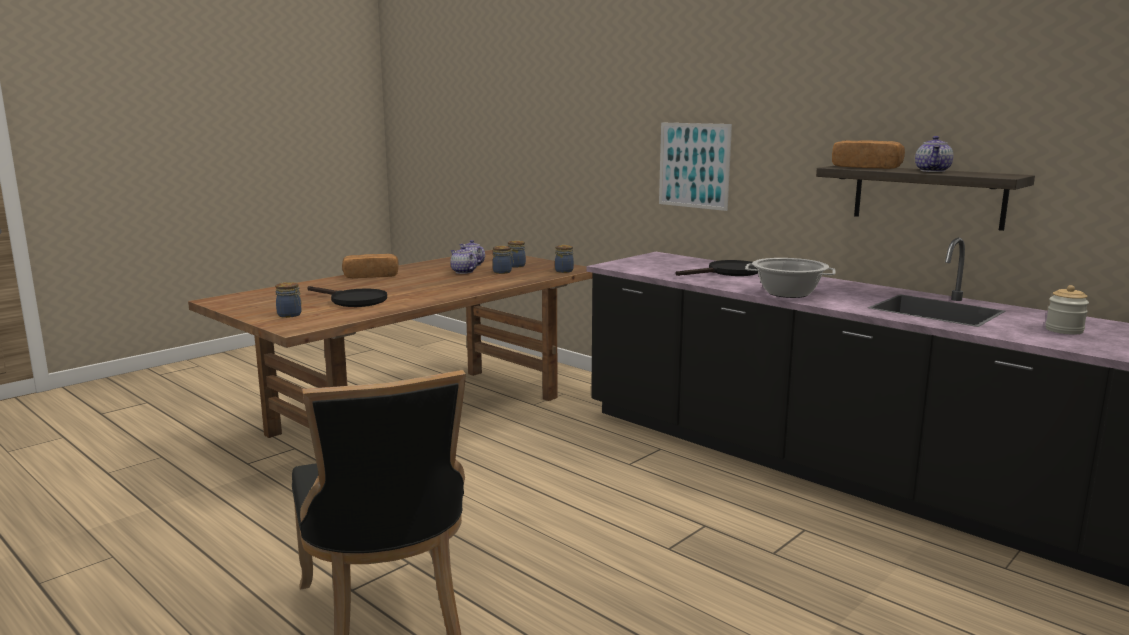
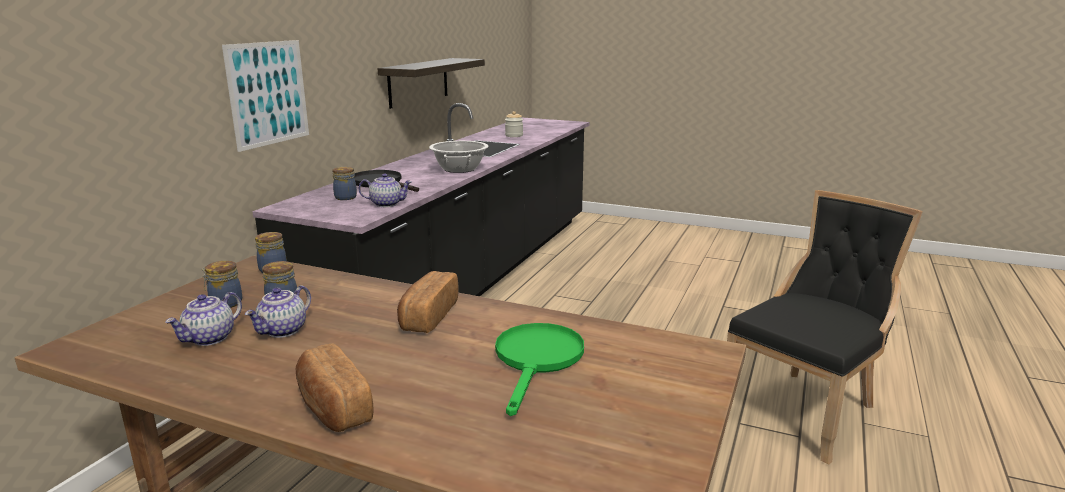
camera: 110 degrees left, 5 degrees up
(290, 315) = (659, 379): jar -> jar (346, 197)
(353, 300) = (537, 360): black frying pan -> green frying pan
(866, 167) = (414, 65): bread -> bread (428, 316)
(933, 171) = (437, 62): teapot -> teapot (387, 204)

